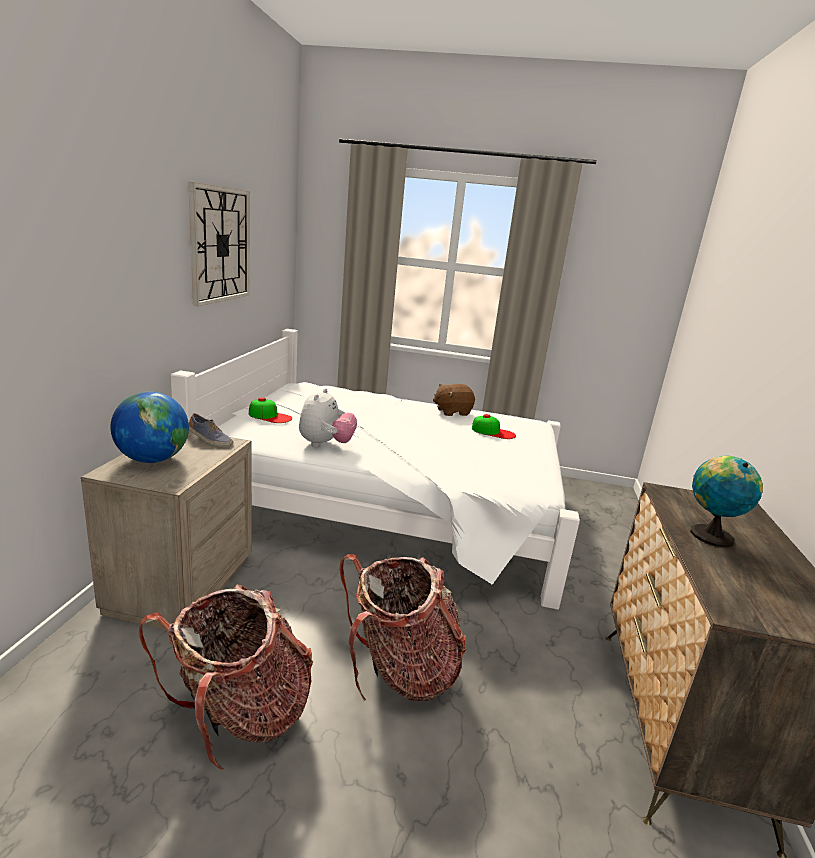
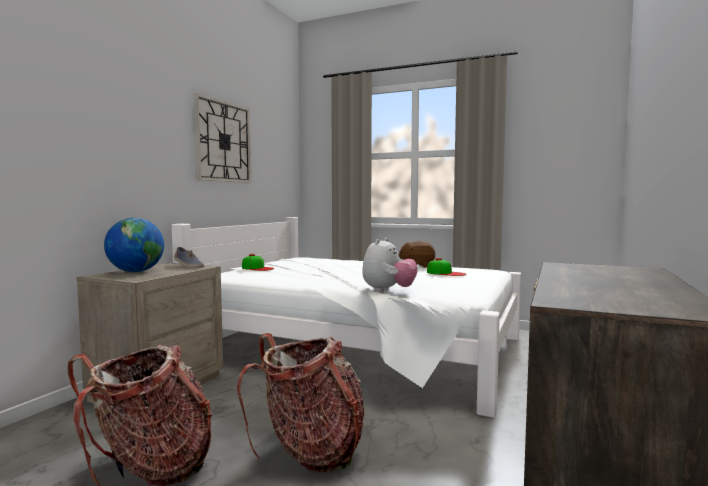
camera: 15 degrees right, 15 degrees down
(325, 445) = (289, 279): plush toy -> plush toy (388, 291)
(709, 534) = (584, 277): globe -> none

